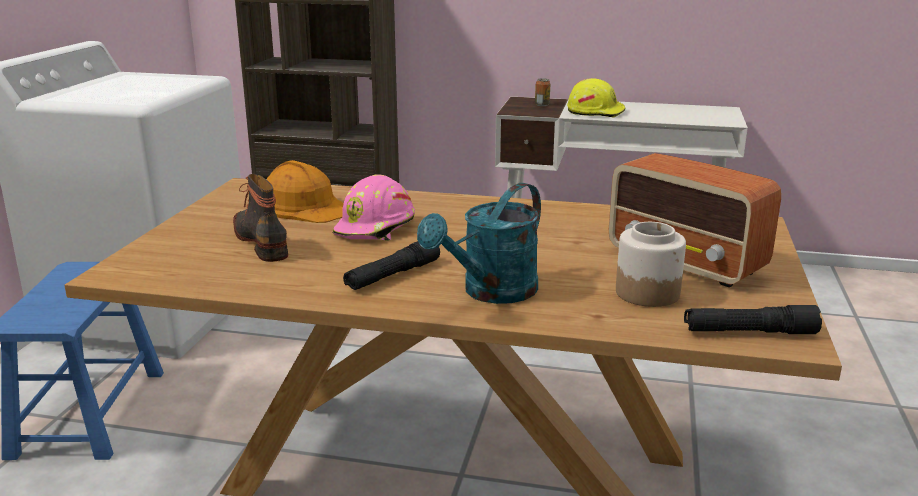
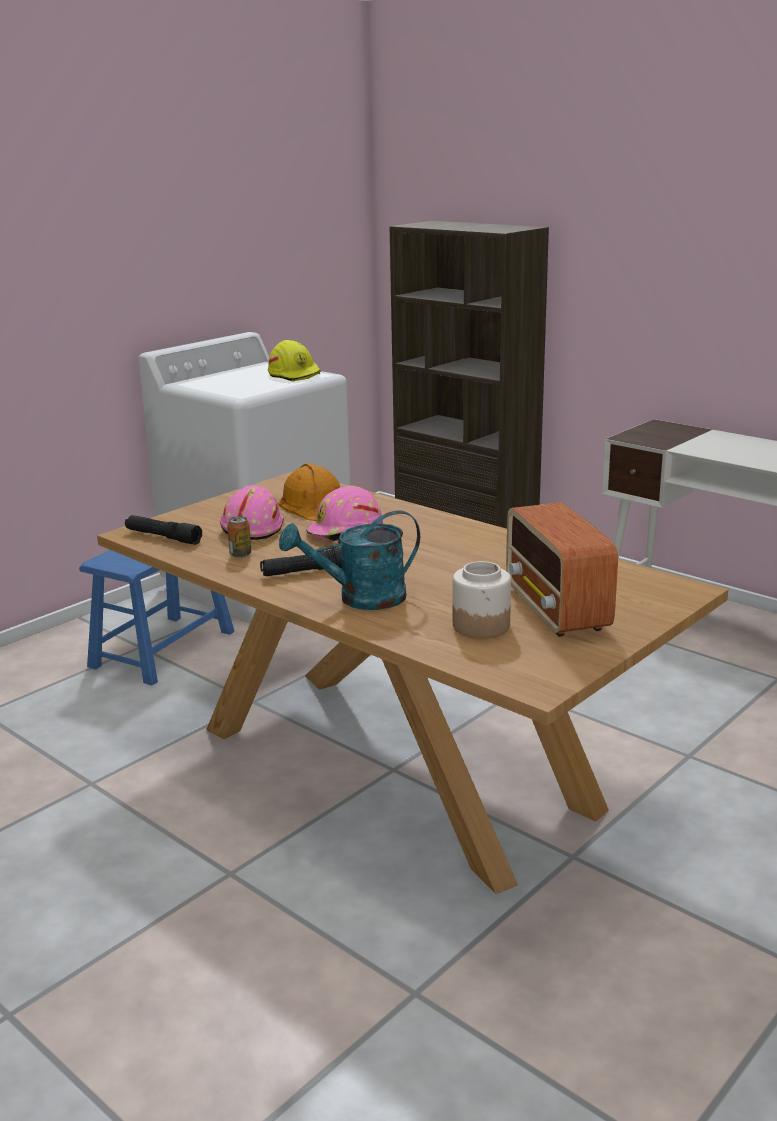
camera: 30 degrees right, 0 degrees up
(263, 241) = (252, 528): boot -> pink hard hat
(542, 105) = (671, 433): can -> can (240, 554)
(595, 112) = (718, 448): yellow hard hat -> yellow hard hat (295, 375)
(749, 332) = (514, 672): black flashlight -> black flashlight (163, 537)

